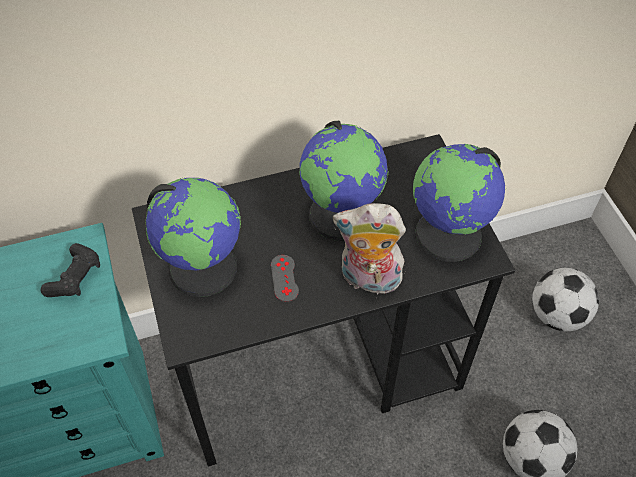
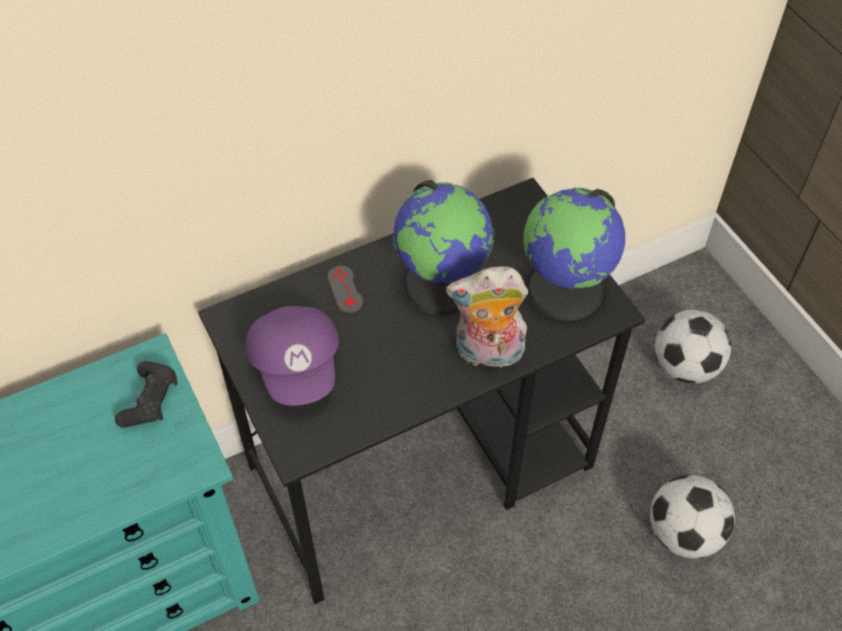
camera: 10 degrees left, 0 degrees up
(203, 266) = (298, 365): globe -> purple cap
(284, 278) = (393, 365): grey game controller -> grey game controller (345, 289)

